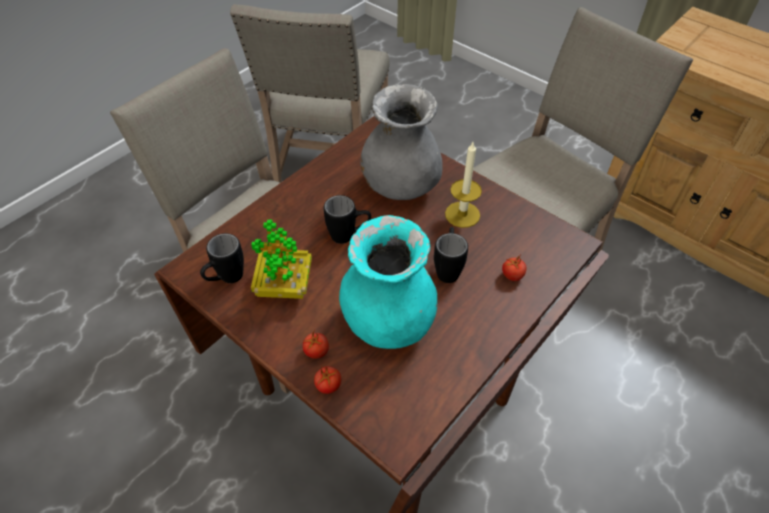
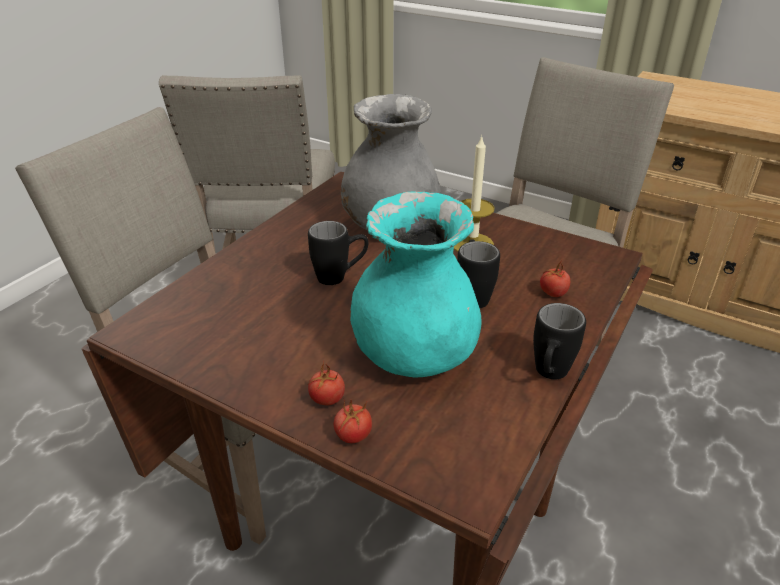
camera: 10 degrees left, 15 degrees down
(226, 279) = (186, 337): black mug -> black mug (549, 376)
(285, 286) = (268, 334): potted plant -> none

